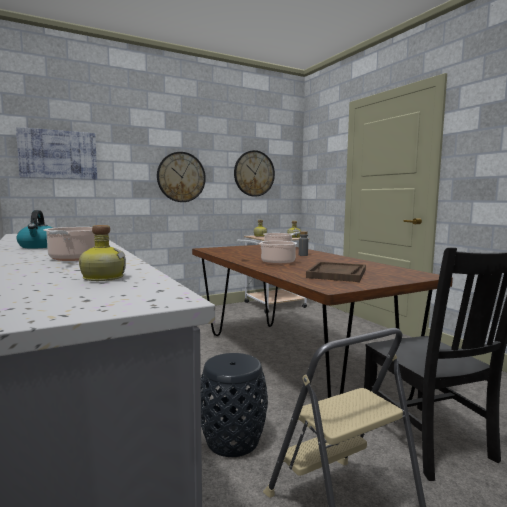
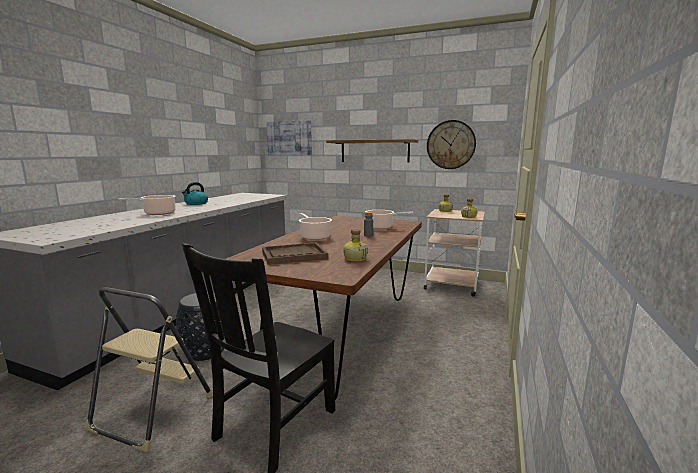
camera: 50 degrees right, 5 degrees up
(102, 278) = (101, 225): bottle -> bottle (355, 258)
(181, 177) = (374, 151): wall clock -> shelf

